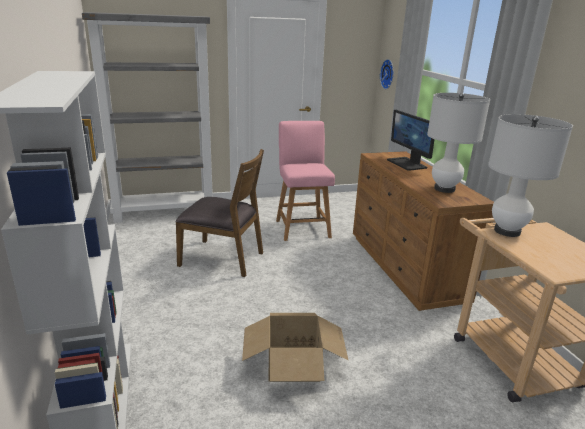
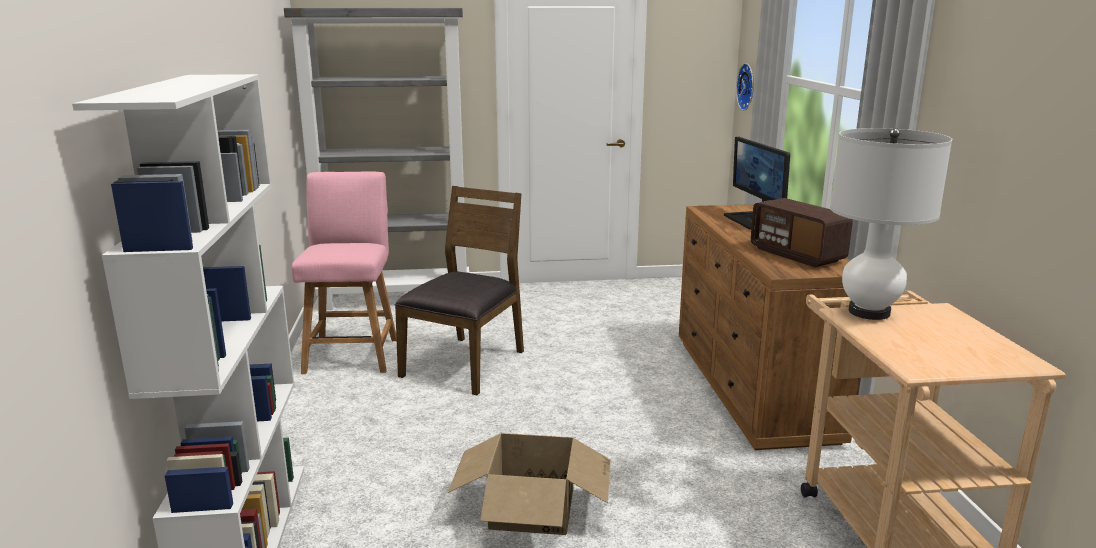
camera: 10 degrees right, 5 degrees down
(222, 258) = (466, 363): brown chair -> brown chair turned 90 degrees counterclockwise
(302, 227) = (600, 325): pink chair -> pink chair (352, 353)
(444, 189) = (797, 255): white table lamp -> radio

